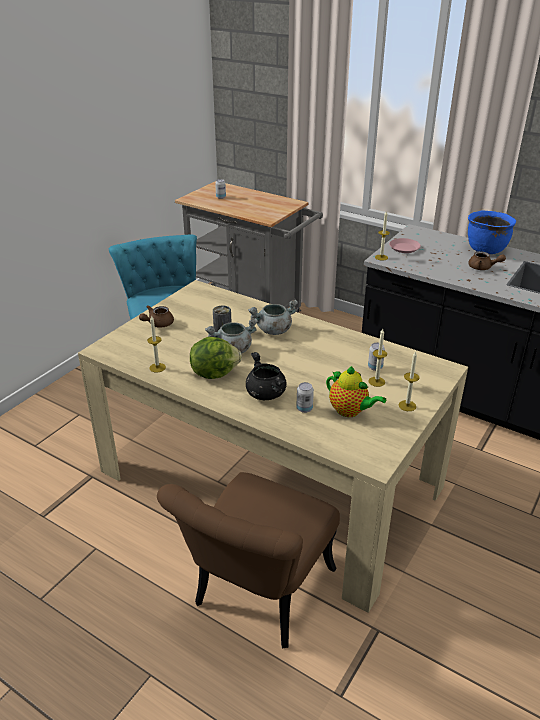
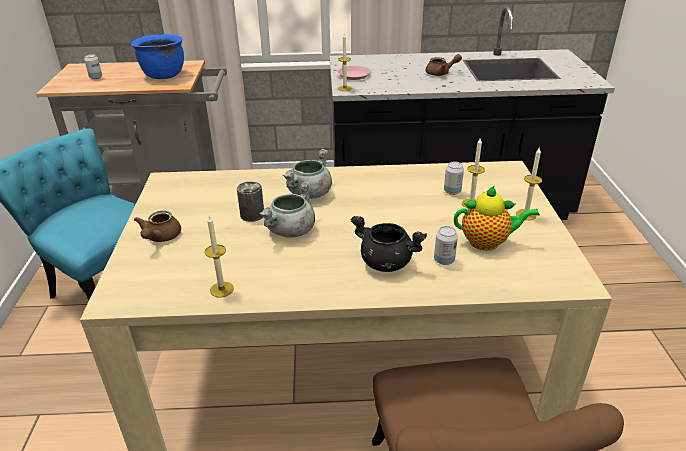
camera: 35 degrees left, 0 degrees up
(214, 373) = (300, 265): lettuce -> none
(485, 249) = (422, 59): blue cooking pot -> blue cooking pot (163, 75)

